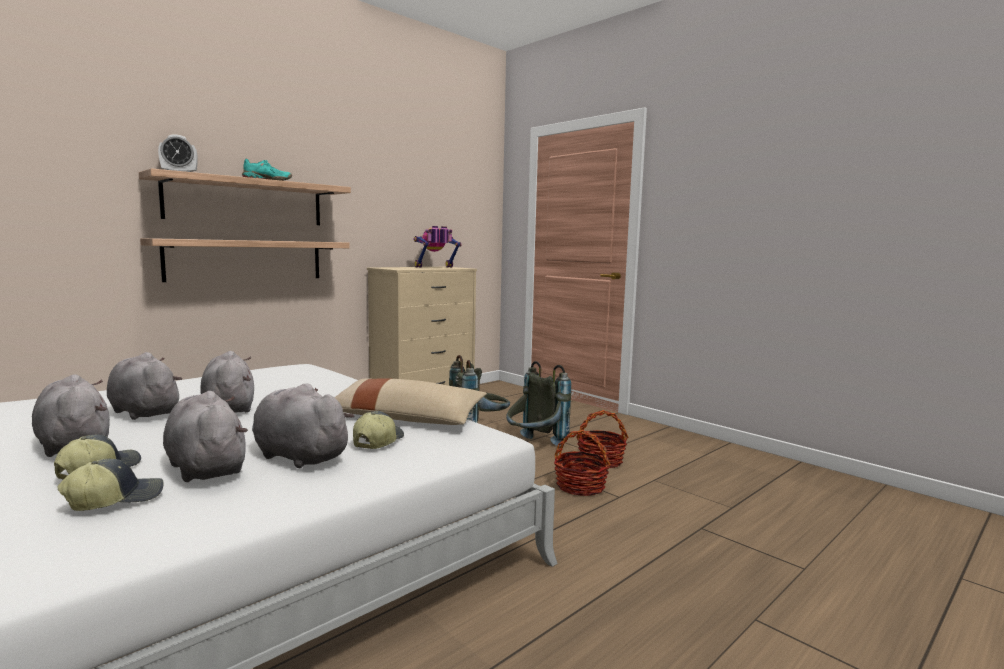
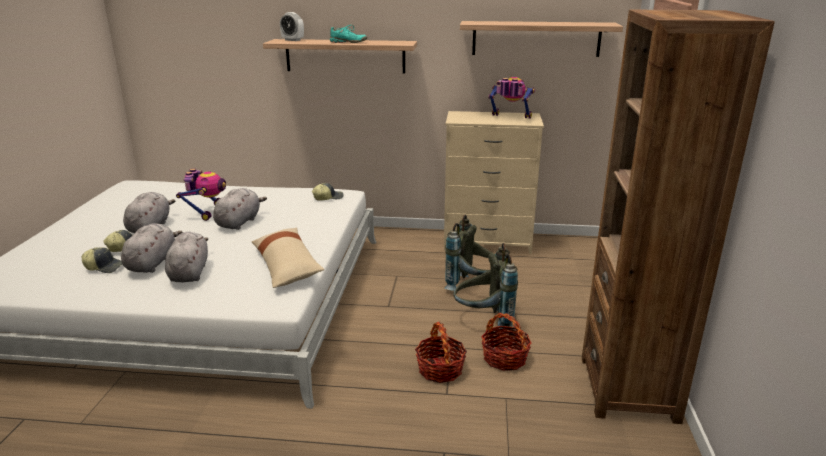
camera: 50 degrees right, 15 degrees up
(143, 412) = (207, 212): grey plush toy -> toy robot
(246, 260) = (345, 101): shelf -> shelf (536, 38)
(377, 441) = (235, 278): cap -> cap (328, 197)
(690, 444) = (628, 389): none -> brown bookcase

